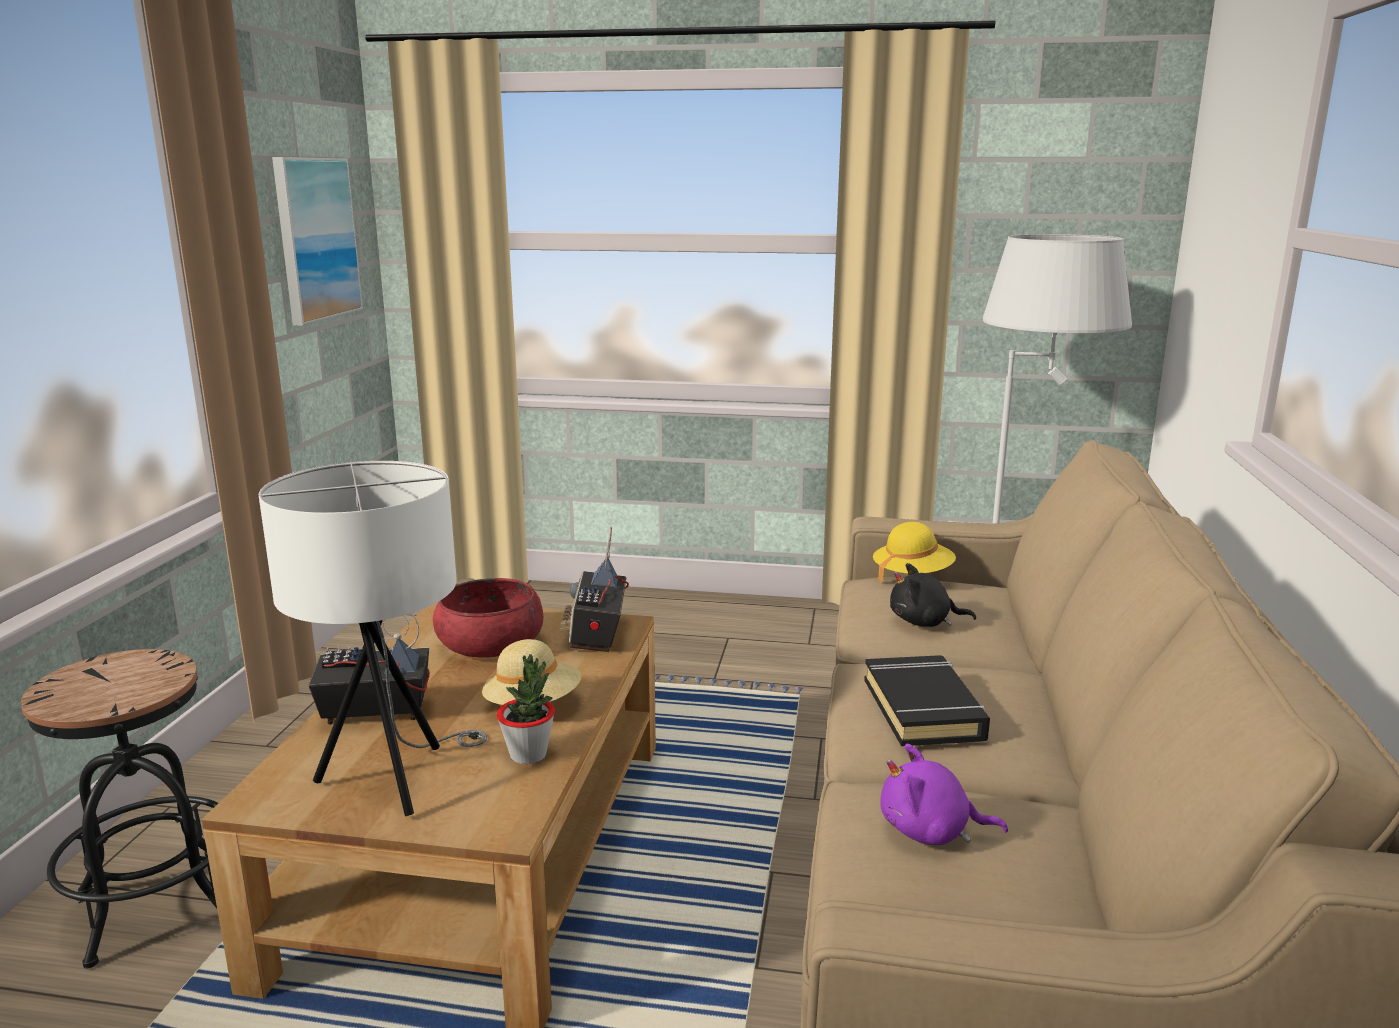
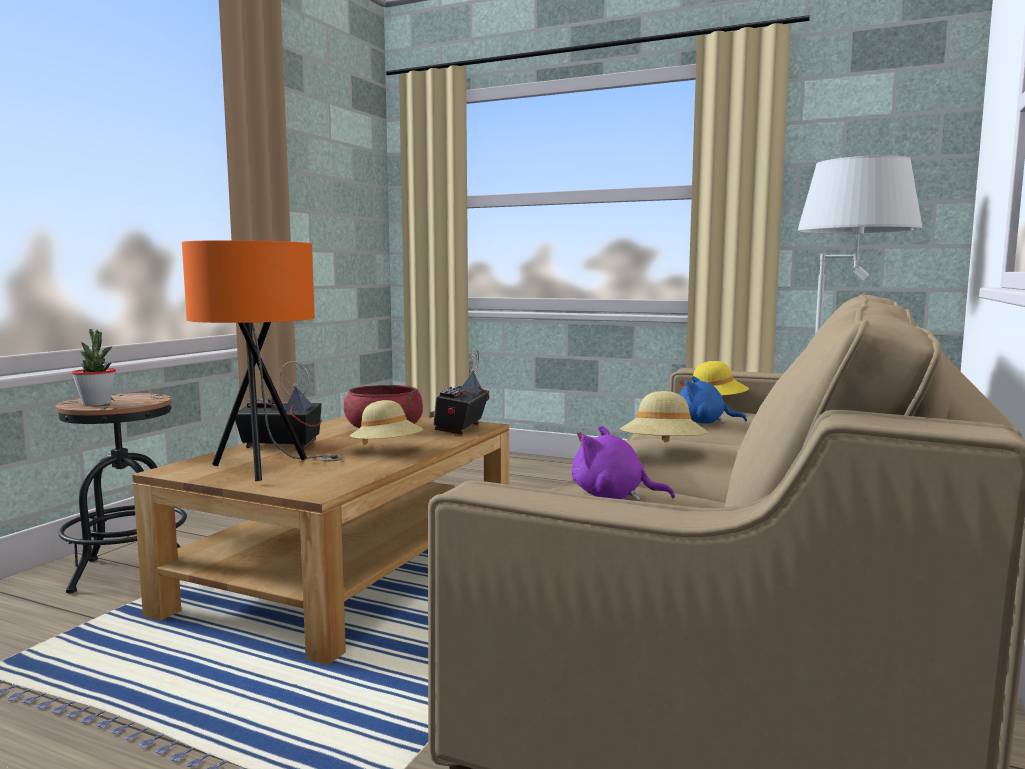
camera: 15 degrees right, 10 degrees down
(316, 239) = (338, 192): picture -> none
(395, 779) = (265, 469): white table lamp -> orange table lamp
(528, 755) = (363, 467): potted plant -> potted plant (96, 404)
(923, 709) = (663, 451): black book -> beige hat
(924, 622) = (704, 422): black plush toy -> blue plush toy

